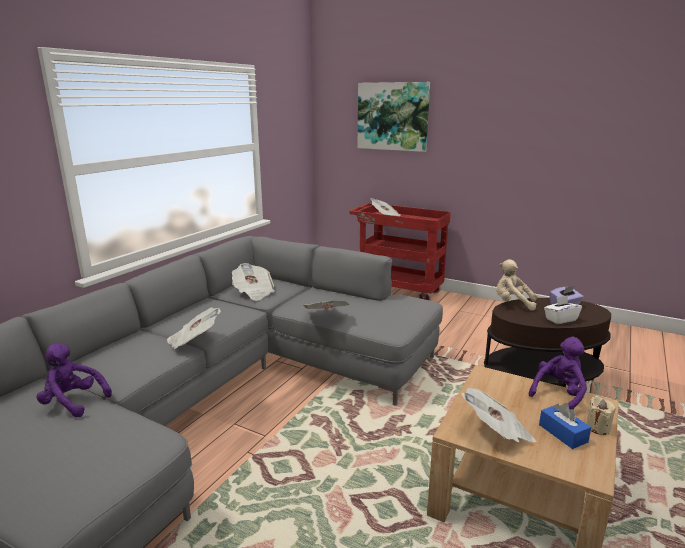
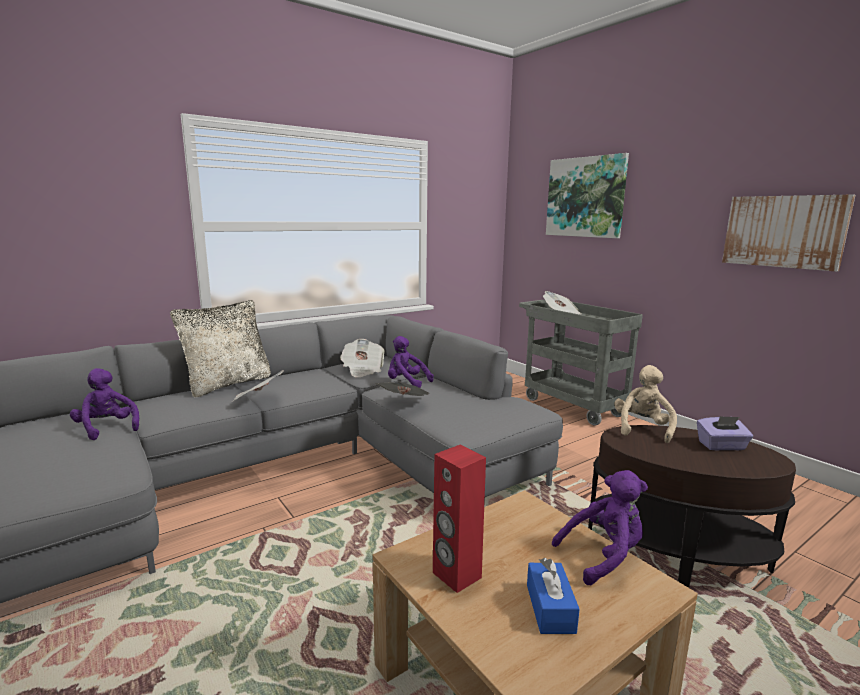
camera: 25 degrees right, 5 degrees down
(143, 331) = (229, 385): none -> beige pillow
(305, 298) = (406, 383): none -> purple plush toy
(396, 291) = (569, 406): red cart -> grey cart
(496, 432) = (456, 575): newspaper -> red speaker
(512, 303) = (642, 428): beige plush toy -> beige plush toy turned 60 degrees clockwise
(550, 147) = (783, 231): none -> picture
(560, 319) = (694, 460): white tissue box -> none
(598, 427) = (617, 619): beige candle -> none

